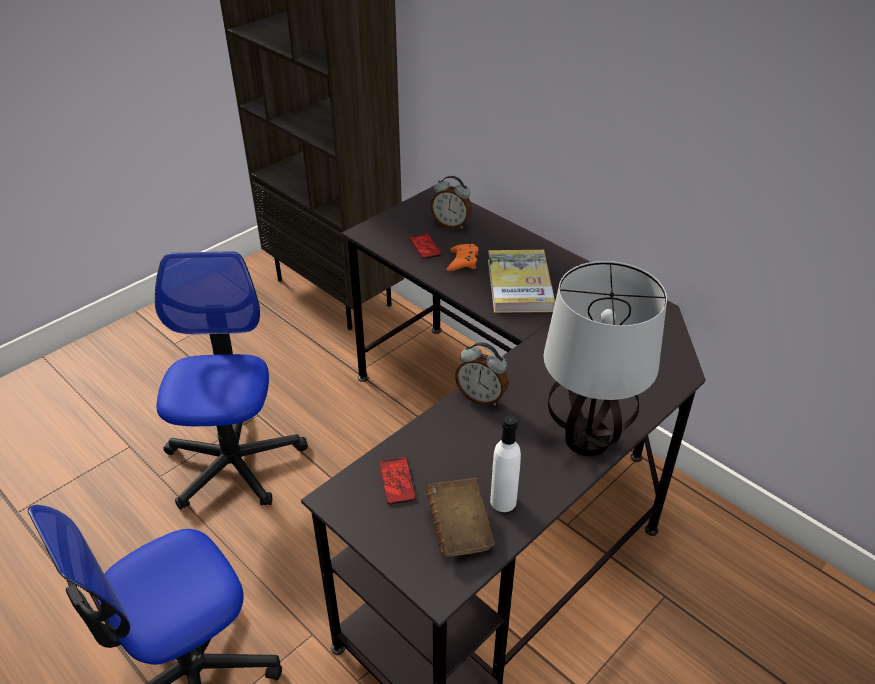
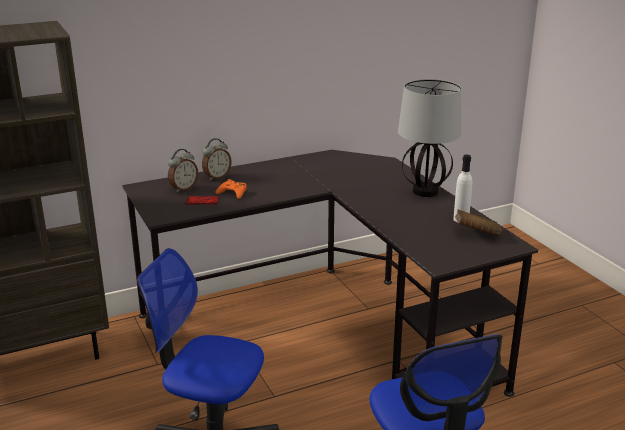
camera: 70 degrees left, 15 degrees down
(397, 481) = (432, 244): phone -> none
(481, 397) = (375, 210): alarm clock -> alarm clock (217, 177)
(519, 285) = (275, 181): book -> none

